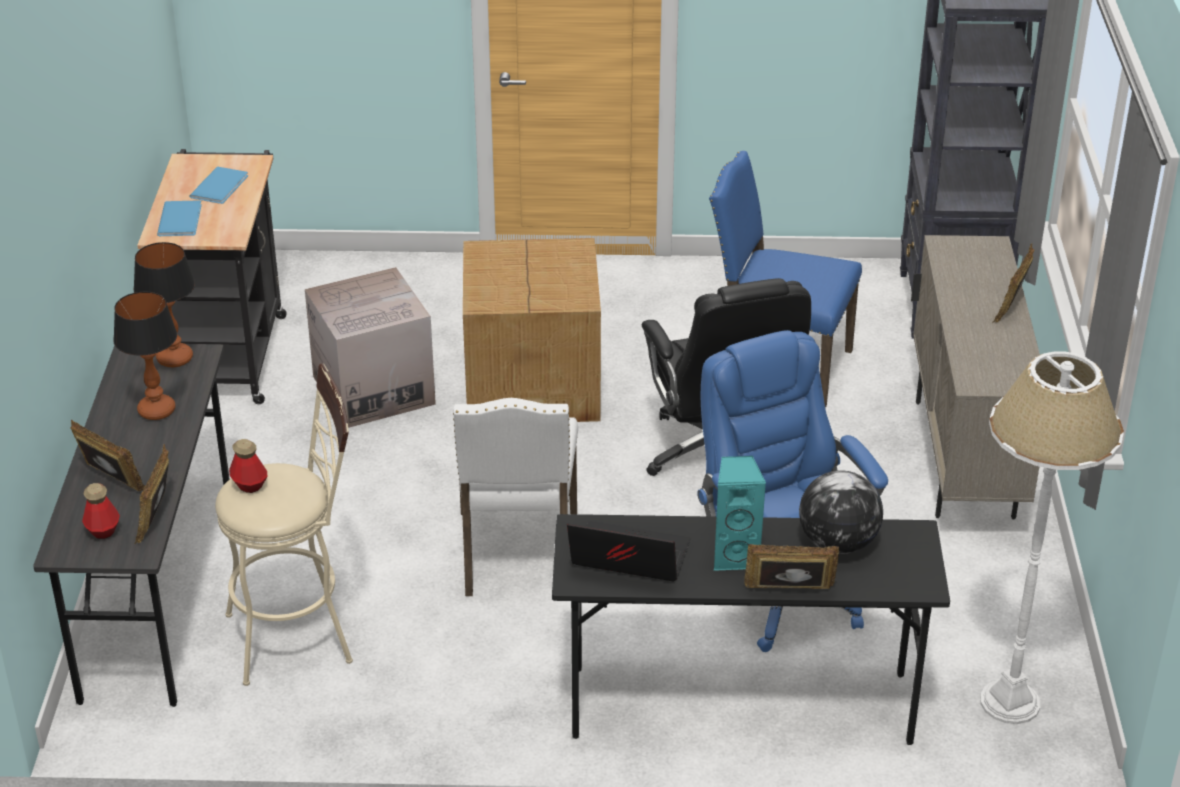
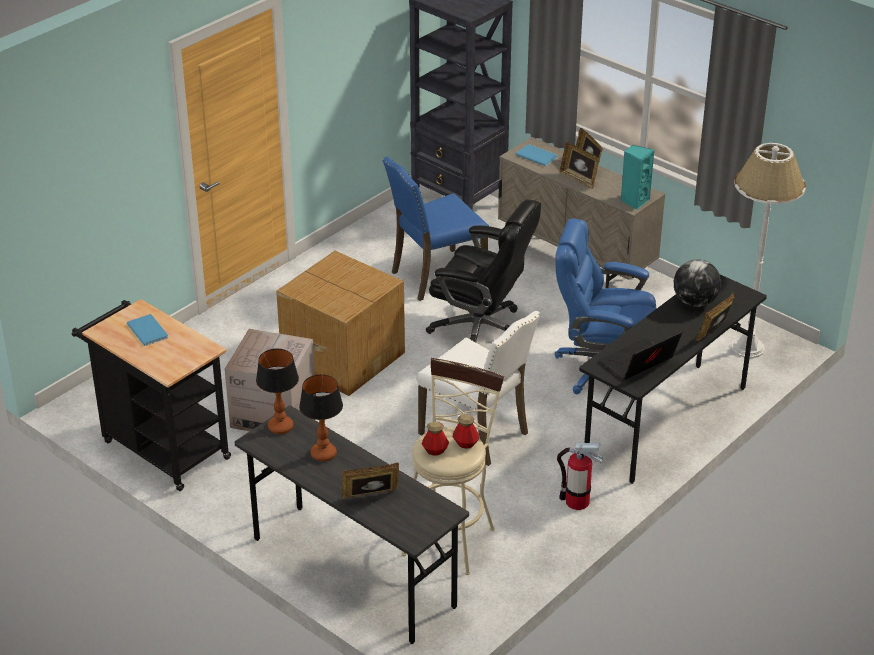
camera: 50 degrees left, 0 degrees up
(103, 530) = (412, 517): bottle -> bottle (465, 443)
(156, 518) = (425, 494): picture frame -> picture frame (579, 179)
(181, 219) = (163, 358): blue book -> blue book (536, 155)
(480, 706) = (577, 502): none -> fire extinguisher
(735, 556) = (671, 333): turquoise speaker -> turquoise speaker (634, 201)

